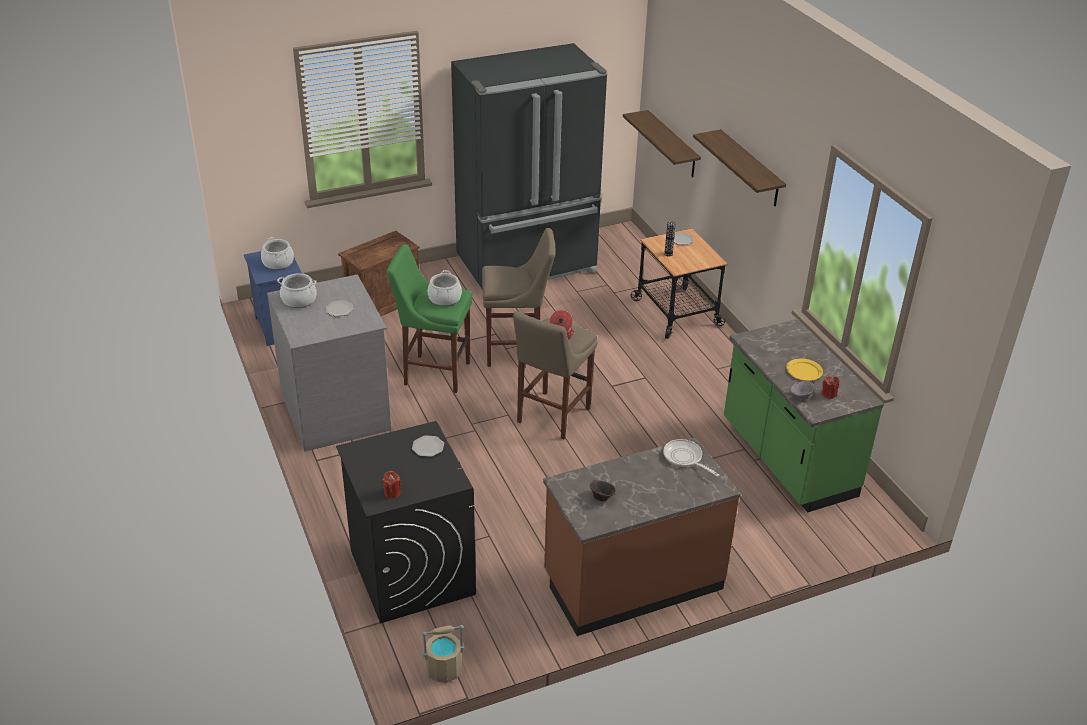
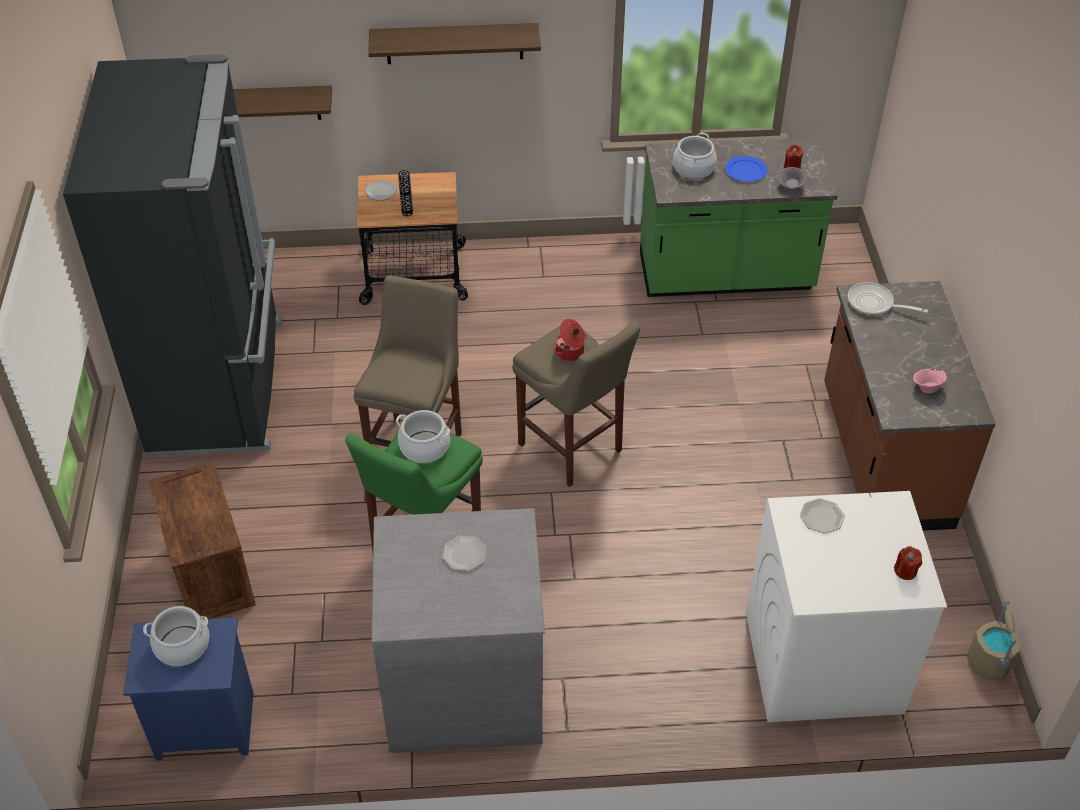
camera: 70 degrees left, 10 degrees up
(299, 300) = (414, 601): cooking pot -> cooking pot (693, 168)
(411, 572) = (821, 662): black washing machine -> white washing machine
(601, 497) = (926, 388): brown bowl -> pink bowl
(685, 458) = (874, 304): frying pan -> frying pan turned 45 degrees clockwise
(804, 371) = (746, 171): yellow plate -> blue plate

